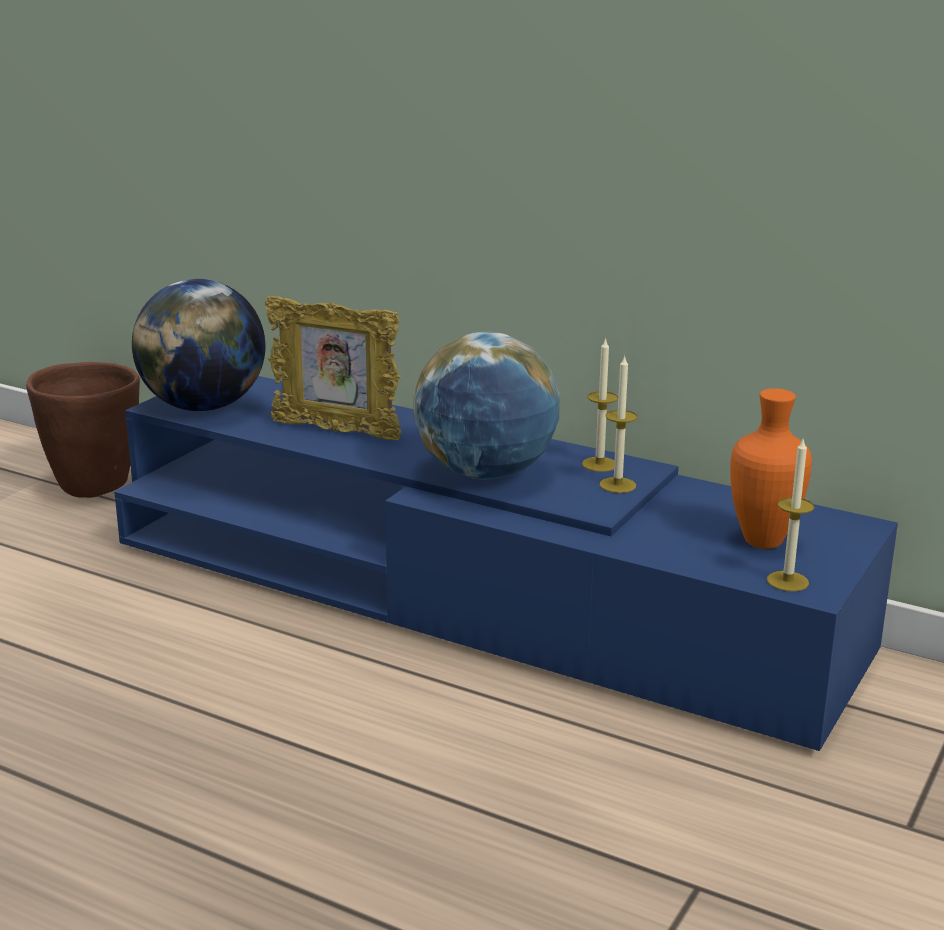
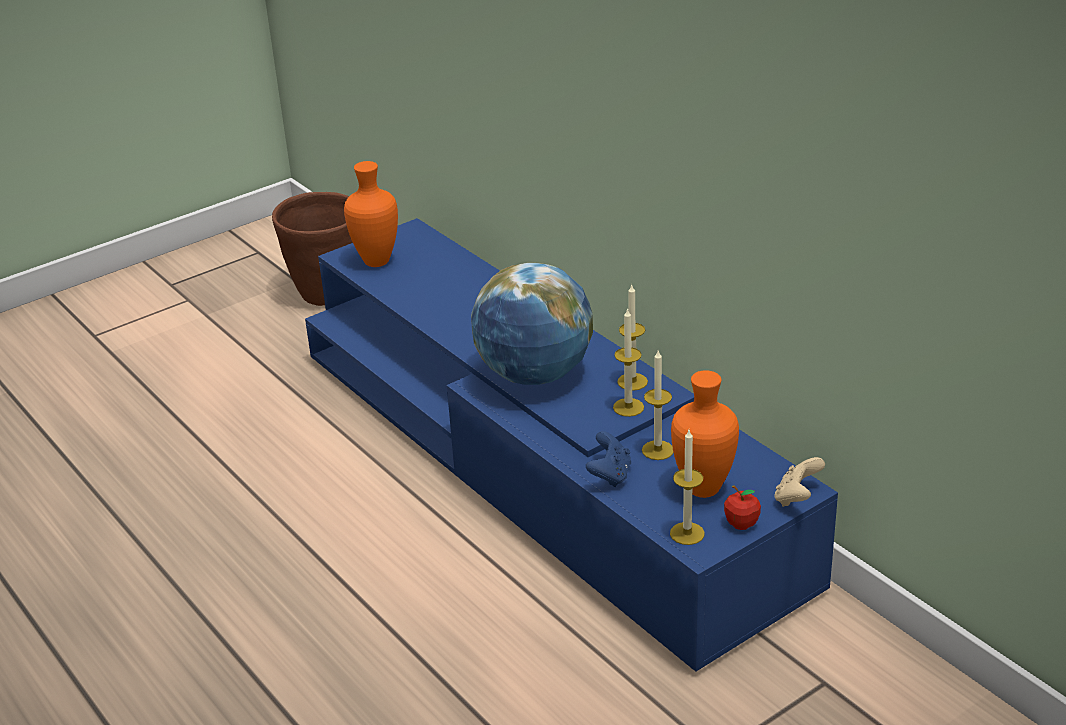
camera: 25 degrees right, 10 degrees up
(203, 407) = (375, 262): globe -> orange vase
(336, 431) = (455, 307): picture frame -> none
(652, 547) = (610, 475): none -> blue game controller
(680, 518) = (657, 450): none -> candle
(834, 563) = (741, 524): none -> apple
(864, 533) = (797, 498): none -> beige game controller

